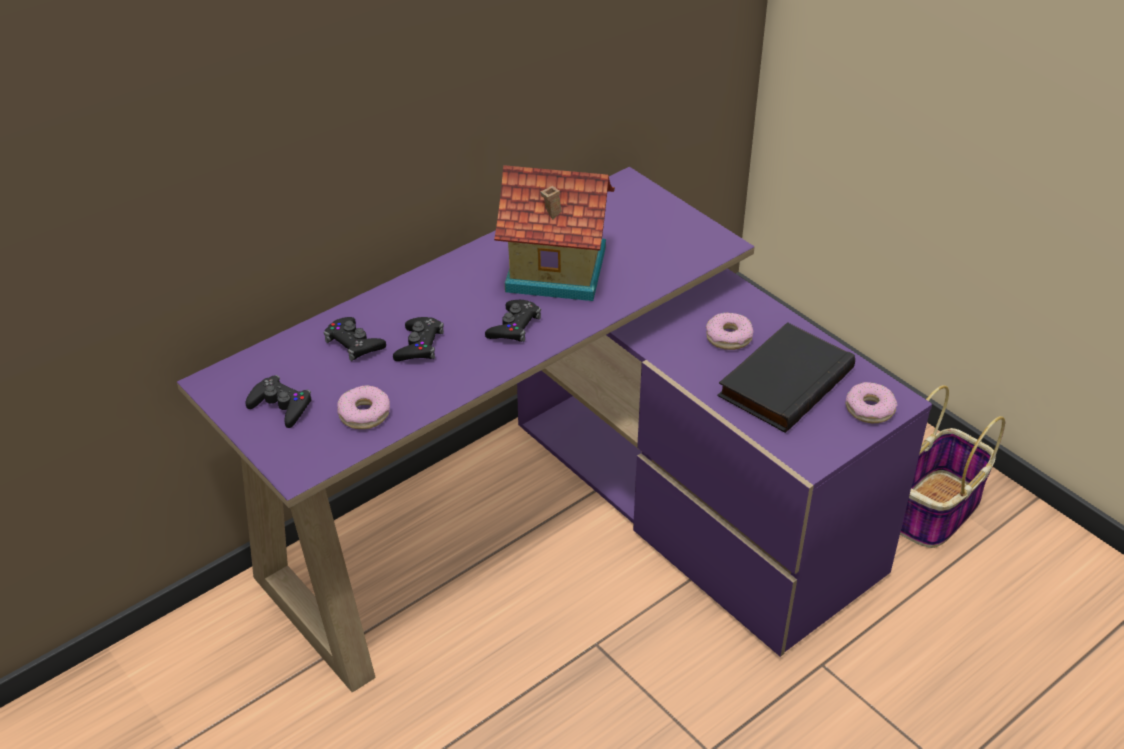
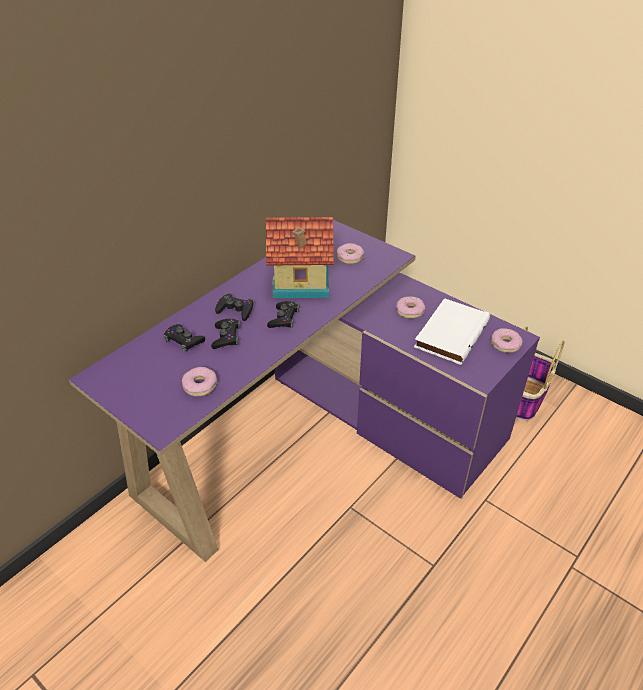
camera: 10 degrees left, 0 degrees up
(281, 406) = (143, 387): black game controller -> black game controller (235, 310)
(644, 238) = (349, 257): none -> donut
(783, 381) = (450, 333): black book -> white book

